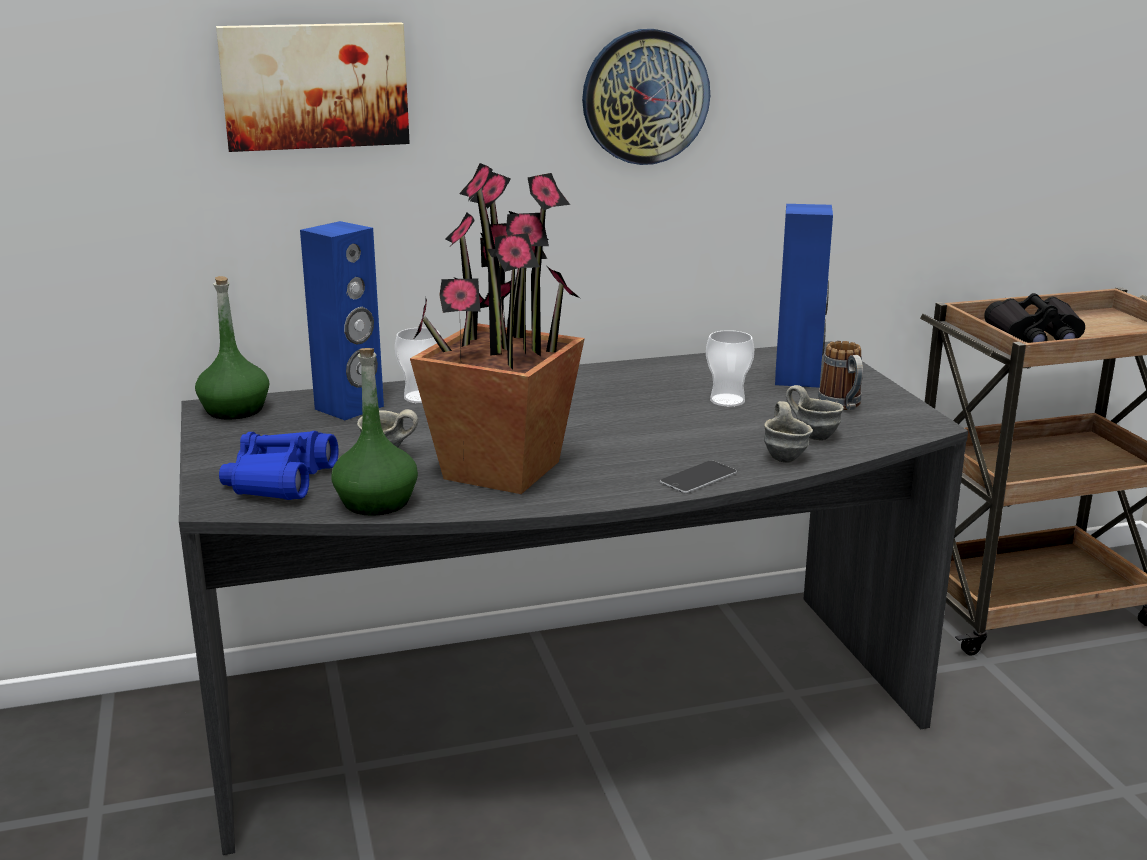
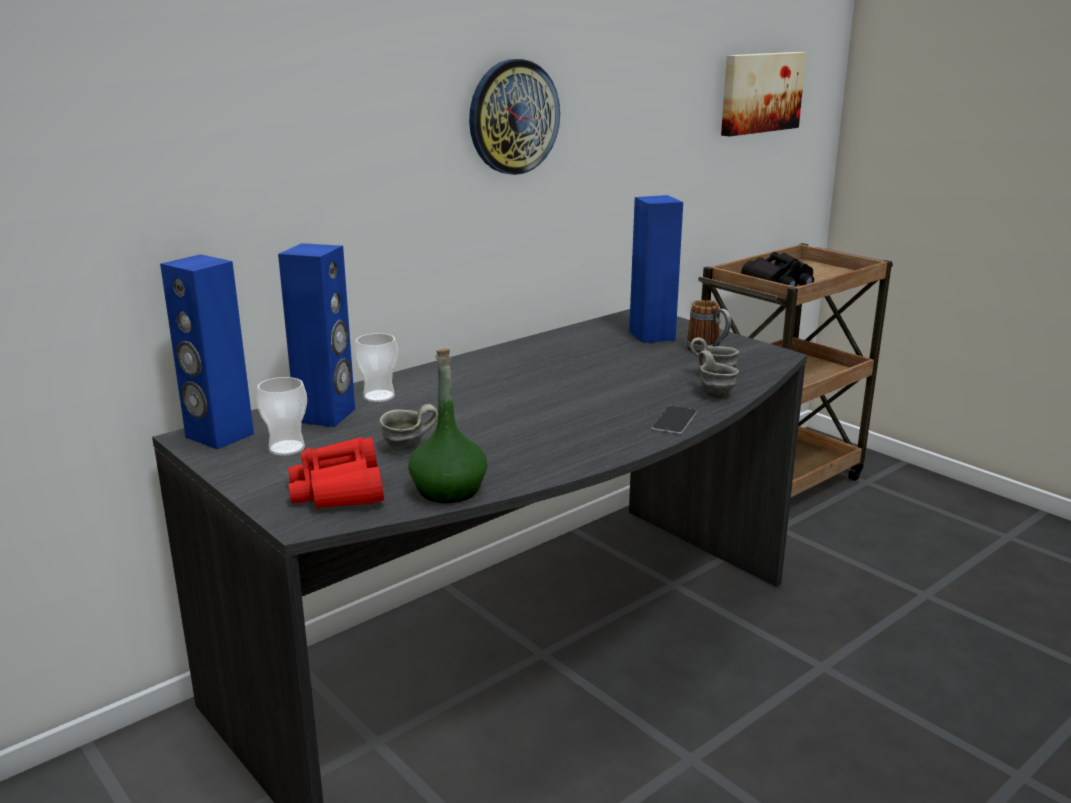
camera: 25 degrees left, 0 degrees up
(235, 410) = (219, 436): green bottle -> blue speaker
(279, 481) = (339, 489): blue binoculars -> red binoculars
(314, 85) = (257, 117): picture -> picture (759, 92)
(502, 469) = (520, 442): potted plant -> none
(727, 400) = (623, 359): cup -> cup (286, 448)

